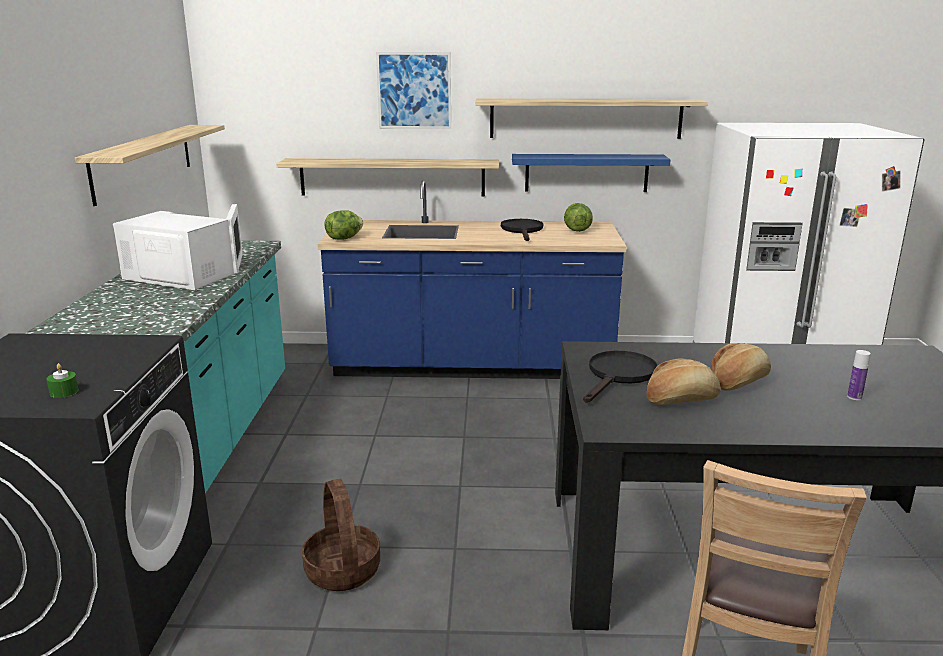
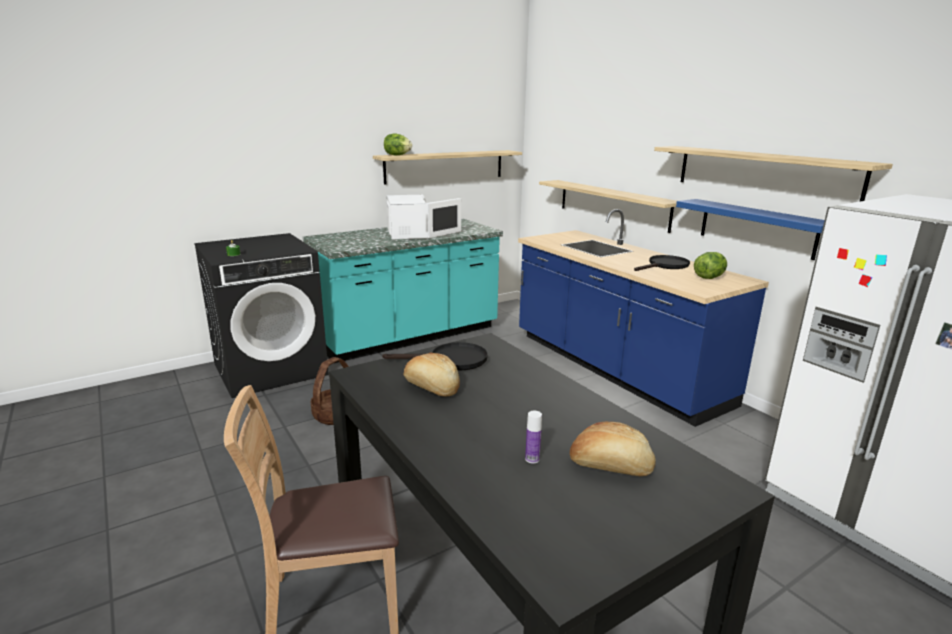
camera: 55 degrees right, 0 degrees up
(344, 238) = (540, 239): lettuce -> lettuce (397, 155)
(414, 90) = (634, 136): picture -> none
(738, 382) = (496, 403): bread -> bread (610, 466)

